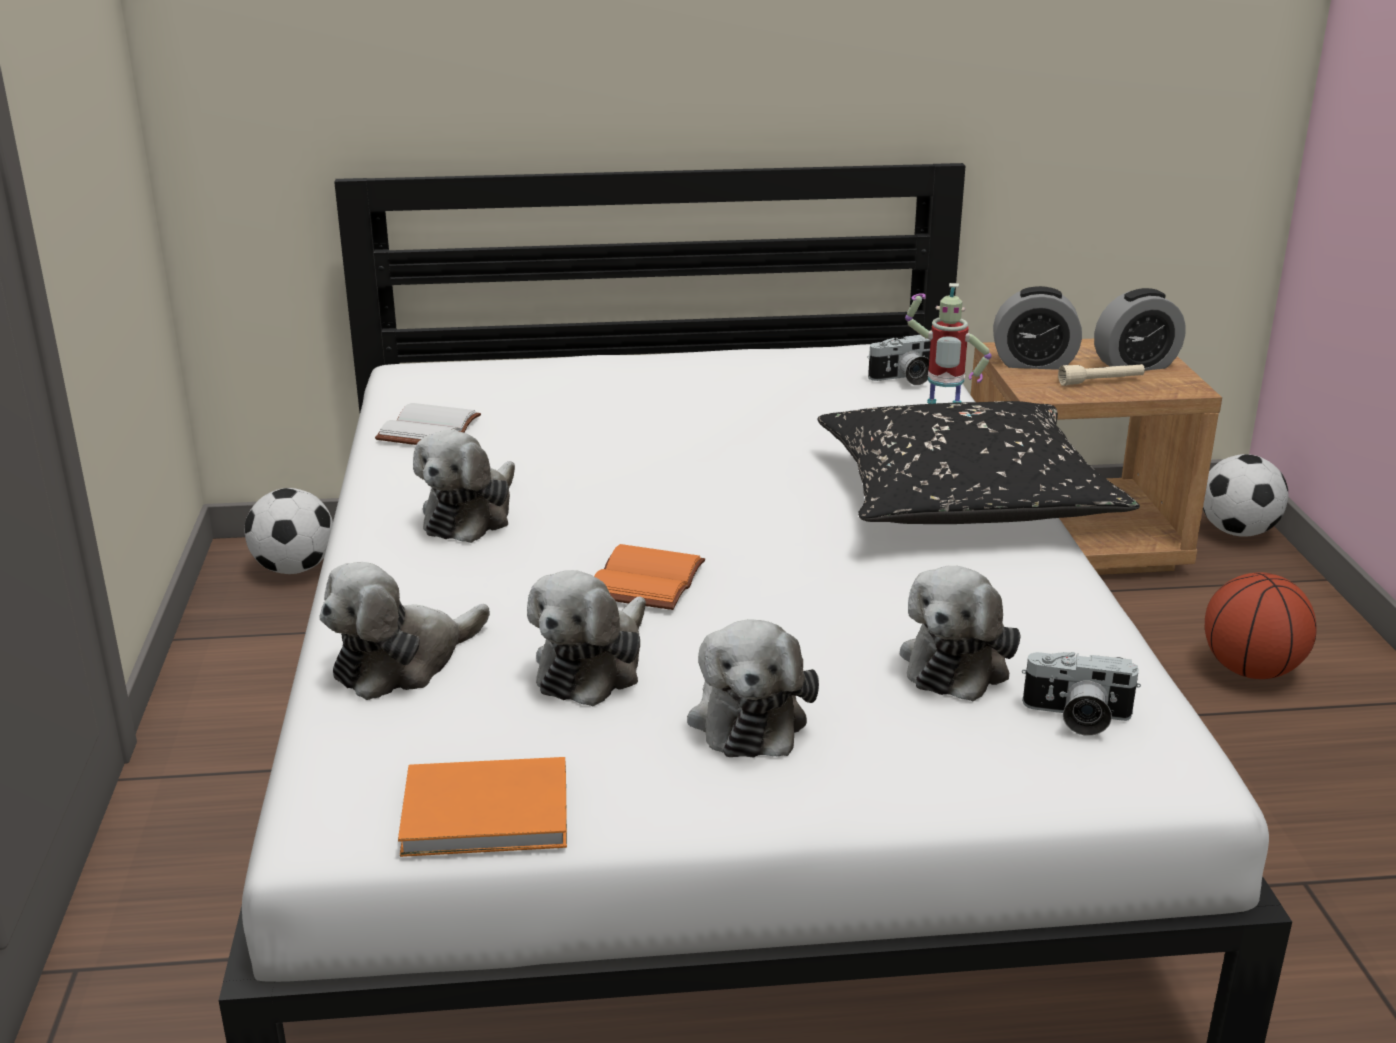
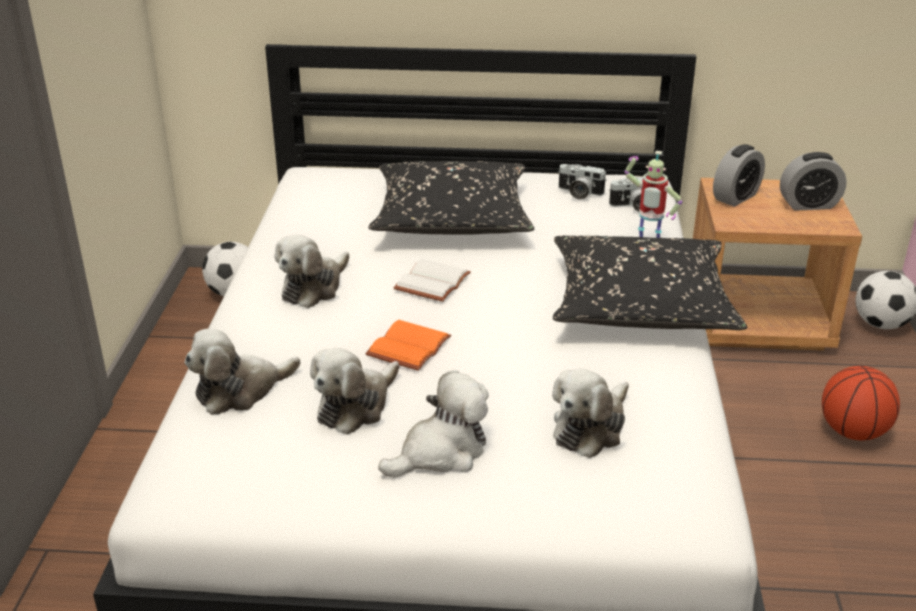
camera: 10 degrees right, 5 degrees up
(431, 430) = (308, 221): white book -> white book (433, 283)
(490, 814) = (261, 502): orange book -> none
(647, 413) = (451, 219): none -> black pillow
(748, 717) = (441, 453): plush toy -> plush toy turned 135 degrees counterclockwise
(1033, 363) = (735, 197): alarm clock -> alarm clock turned 60 degrees counterclockwise
(1076, 717) = (653, 477): camera -> camera (579, 193)
(1101, 382) = (778, 216): beige flashlight -> none

